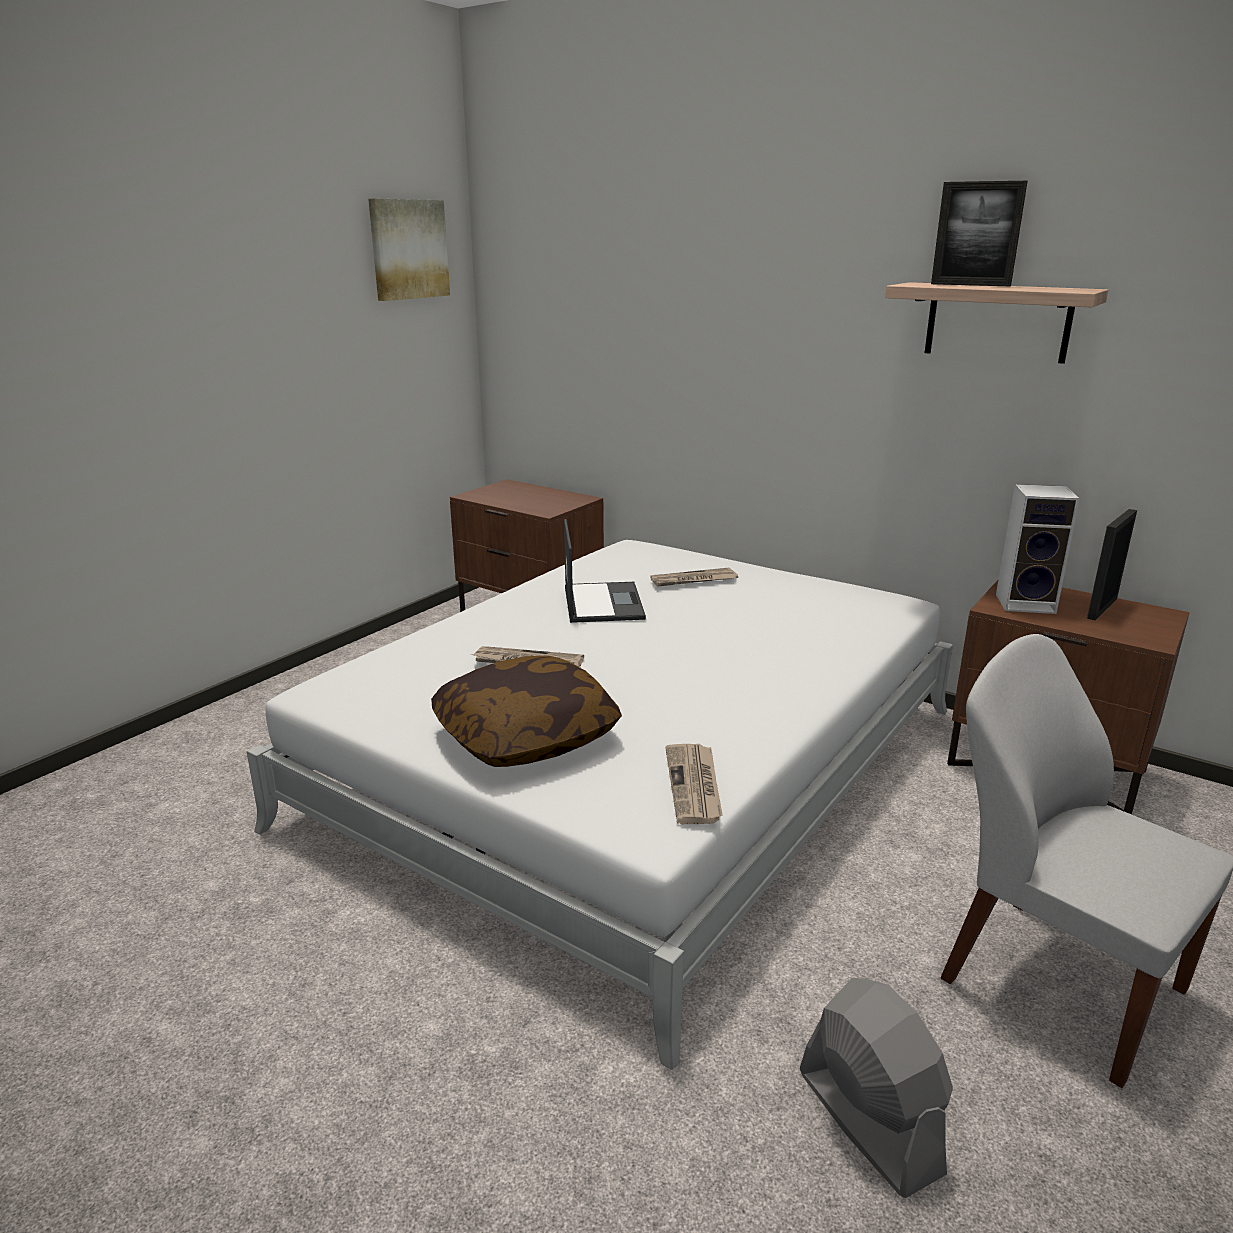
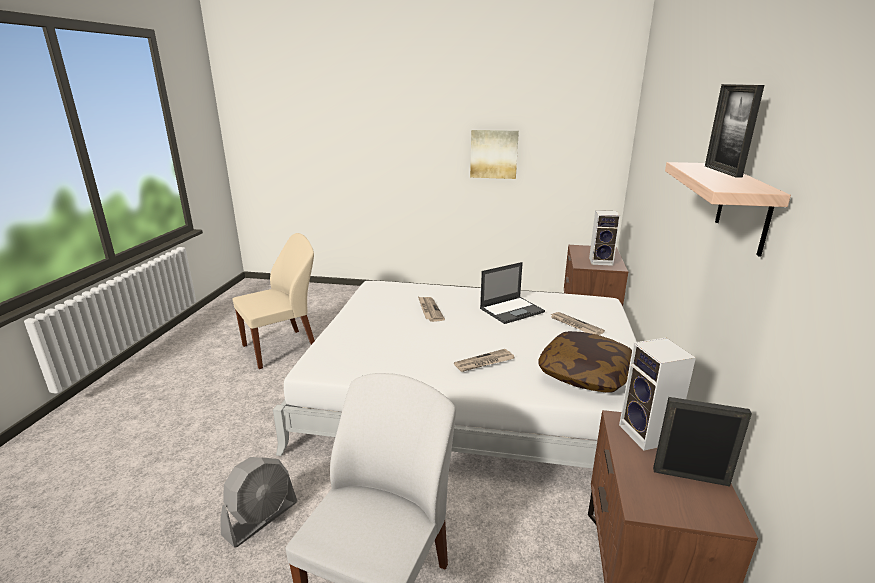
camera: 65 degrees right, 0 degrees up
(185, 993) = (282, 348): none -> beige chair
(408, 249) = (584, 111): picture -> picture (494, 154)
(526, 736) = (368, 327): pillow -> pillow (585, 375)
(549, 499) = (601, 261): none -> speaker
(694, 786) = (350, 369): newspaper -> newspaper (484, 362)

